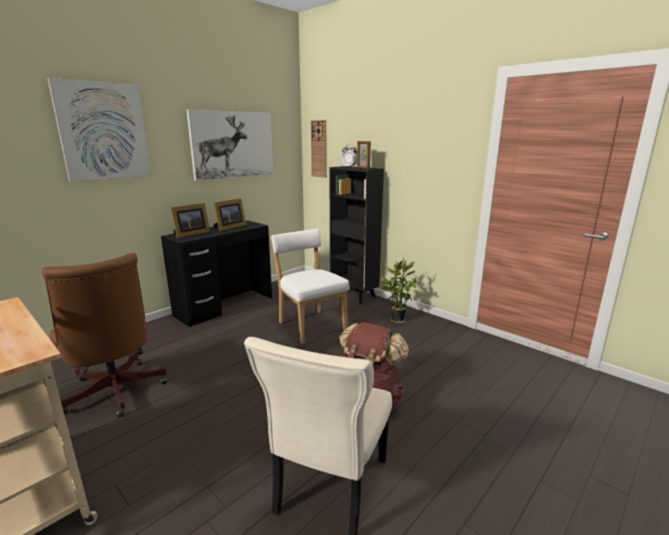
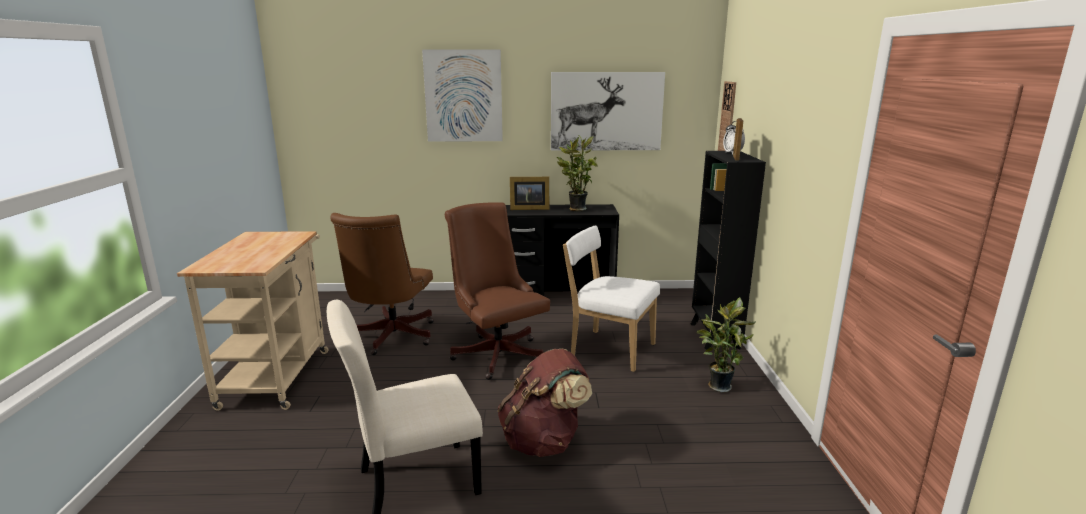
camera: 45 degrees right, 0 degrees up
(229, 227) = (575, 209): picture frame -> potted plant
(237, 361) = (496, 353): none -> brown office chair
(310, 325) = (609, 349): white chair -> white chair turned 75 degrees counterclockwise

